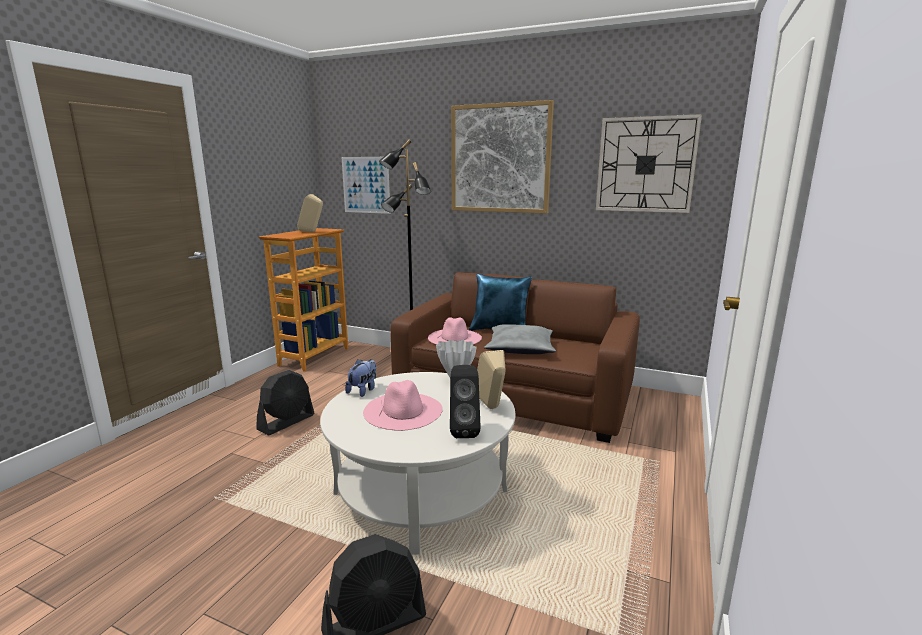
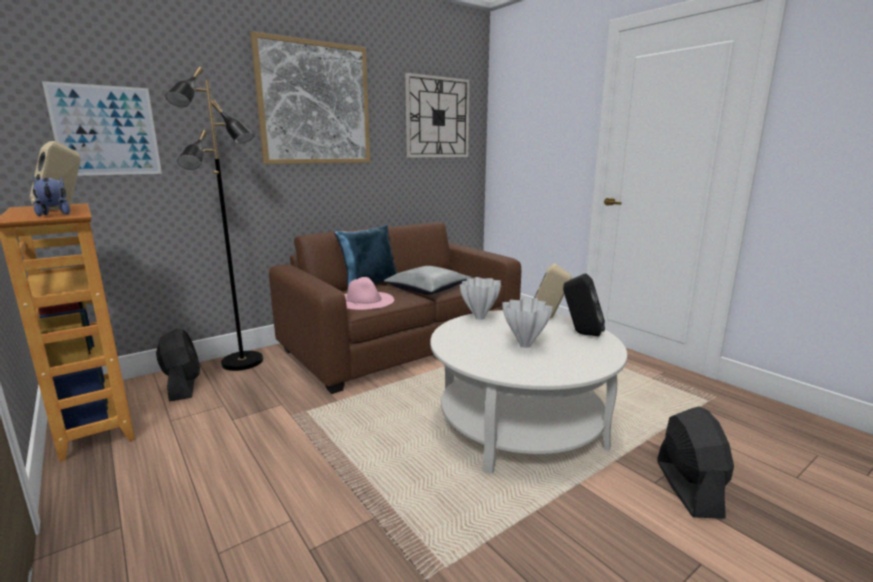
camera: 60 degrees left, 0 degrees up
(286, 422) = (280, 482): black fan -> black fan (183, 386)
(363, 390) = (459, 353): plush toy -> plush toy (55, 215)
(403, 410) = (524, 346): pink hat -> white vase

